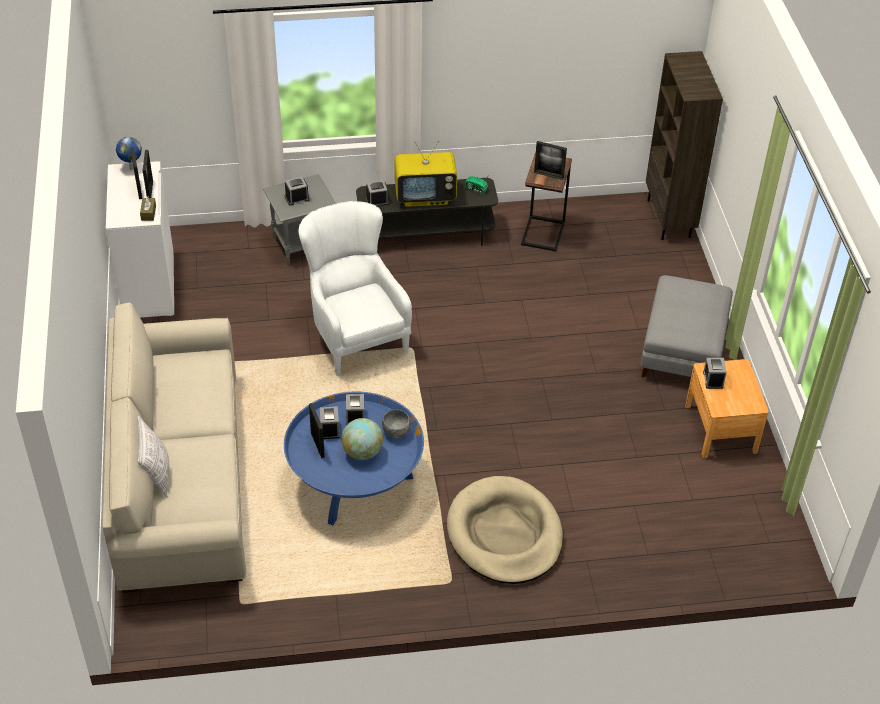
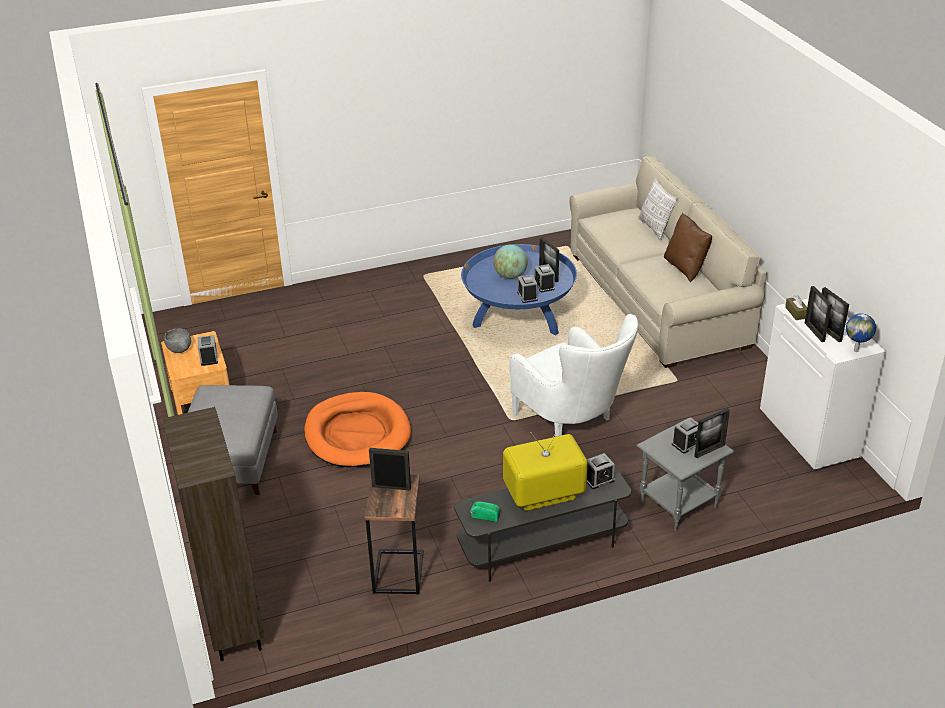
camera: 170 degrees right, 10 degrees down
(164, 399) = (685, 267): none -> brown pillow
(282, 190) = (709, 450): none -> picture frame
(396, 432) = (488, 291): grey bowl -> grey bowl (179, 350)
(504, 534) = (389, 305): beige dog bed -> none
(562, 360) = (357, 434): none -> orange dog bed

